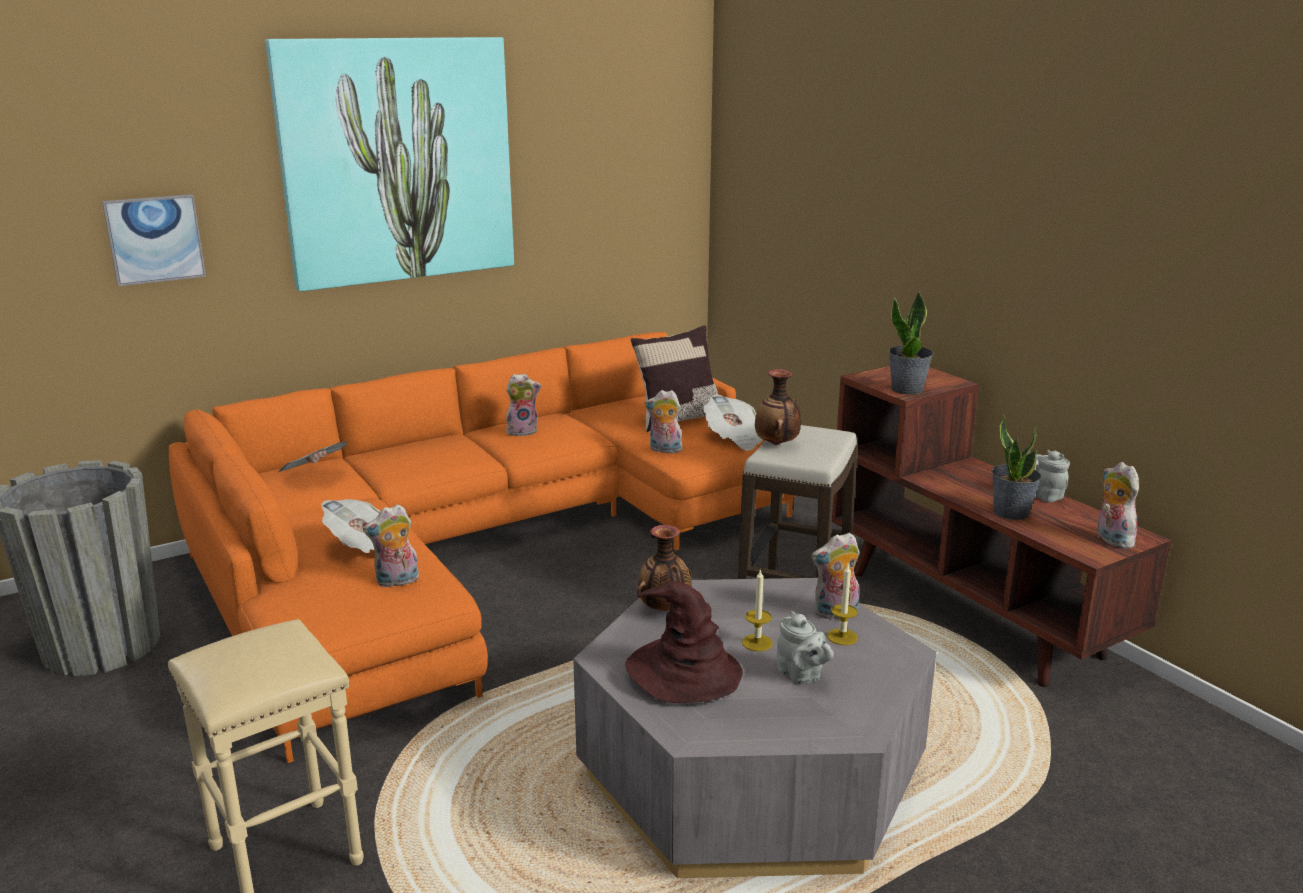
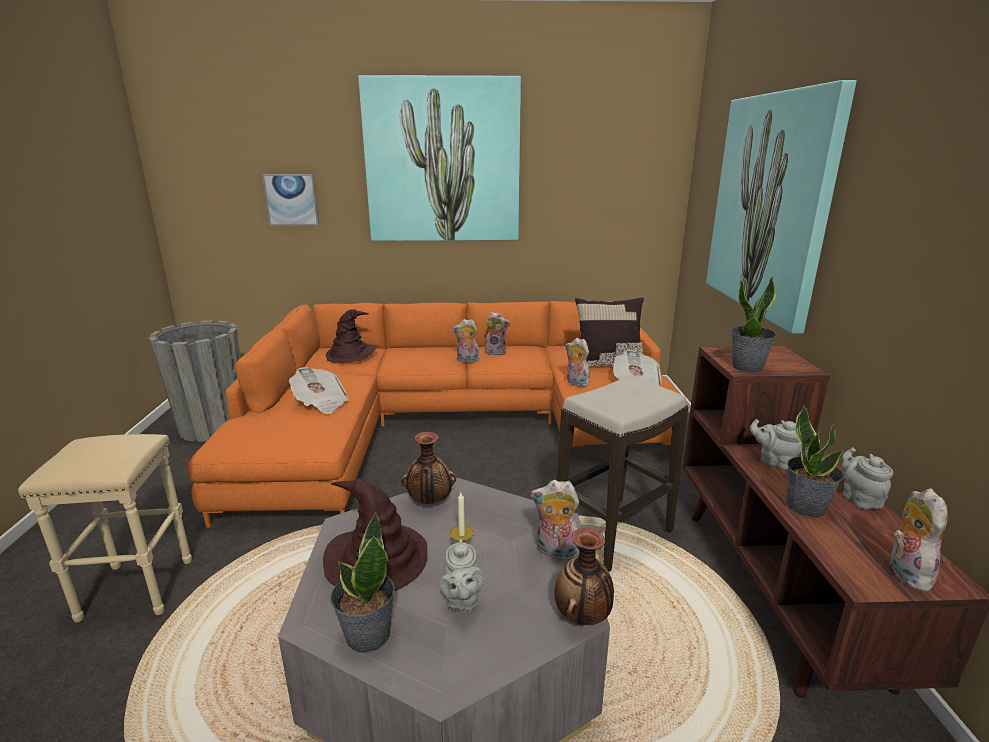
camera: 30 degrees right, 0 degrees up
(314, 474) = (351, 354): newspaper -> brown hat
(397, 582) = (307, 429): plush toy -> plush toy (467, 360)
(753, 726) = (367, 635): none -> potted plant
(777, 444) = (605, 391): vase -> vase (583, 616)
(842, 637) = (537, 576): candle -> none
(863, 205) = (771, 205): none -> picture
(955, 481) = (774, 461): none -> grey teapot

